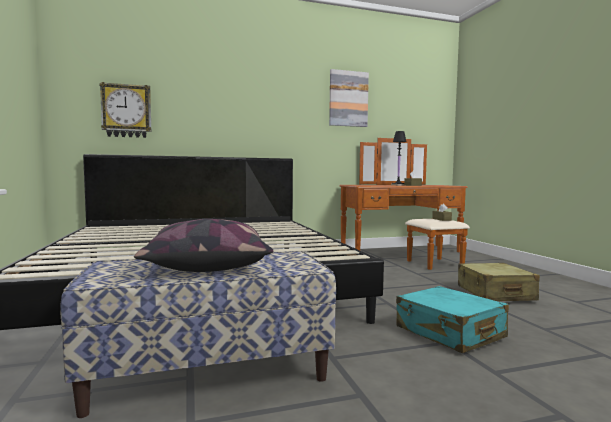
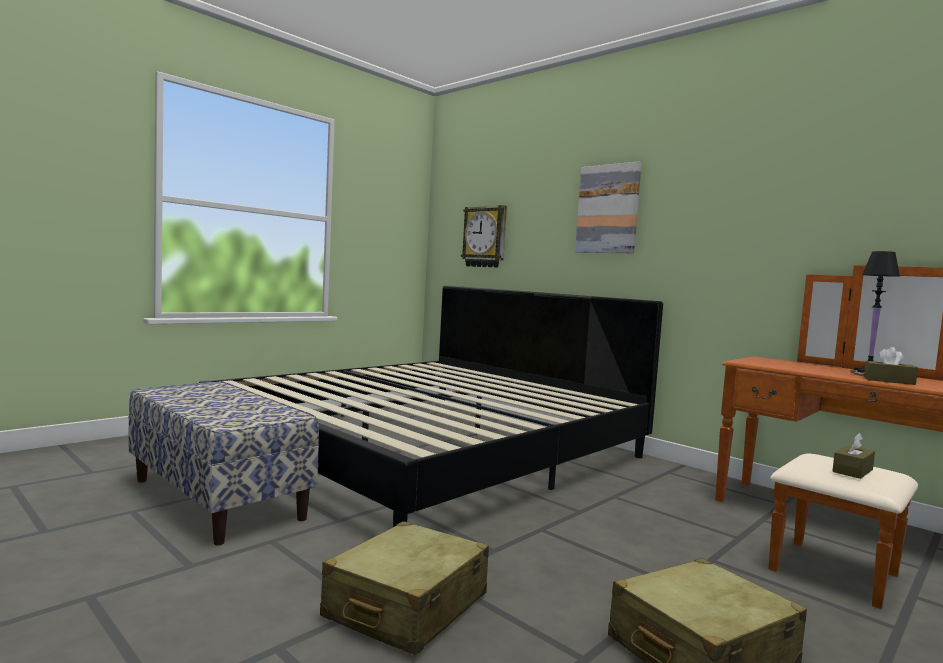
camera: 60 degrees right, 0 degrees up
(207, 265) = (222, 401): pillow -> none
(348, 99) = (790, 188): picture -> picture (608, 209)
(449, 332) = (406, 607): turquoise suitcase -> beige suitcase

